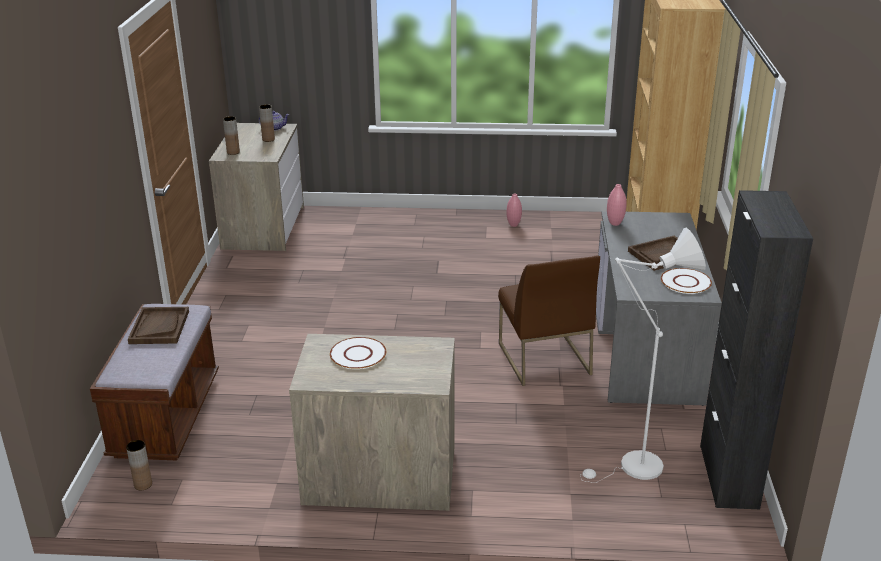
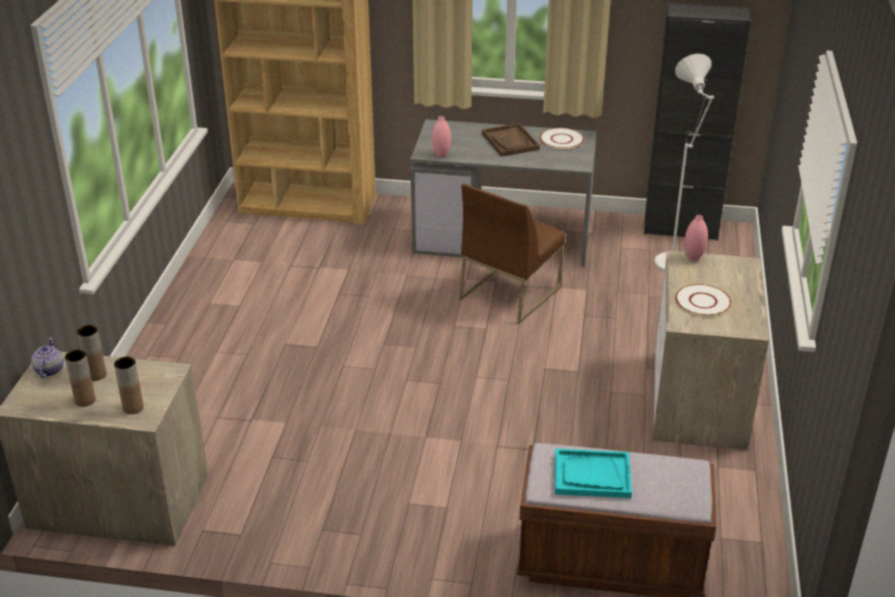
camera: 85 degrees left, 5 degrees up
(143, 484) = (733, 568): brown vase -> brown vase (85, 400)
(159, 327) = (592, 475): brown tray -> turquoise tray
(513, 225) = (214, 283): pink vase -> pink vase (693, 258)
(543, 358) = (509, 293): brown chair -> brown chair turned 135 degrees clockwise

